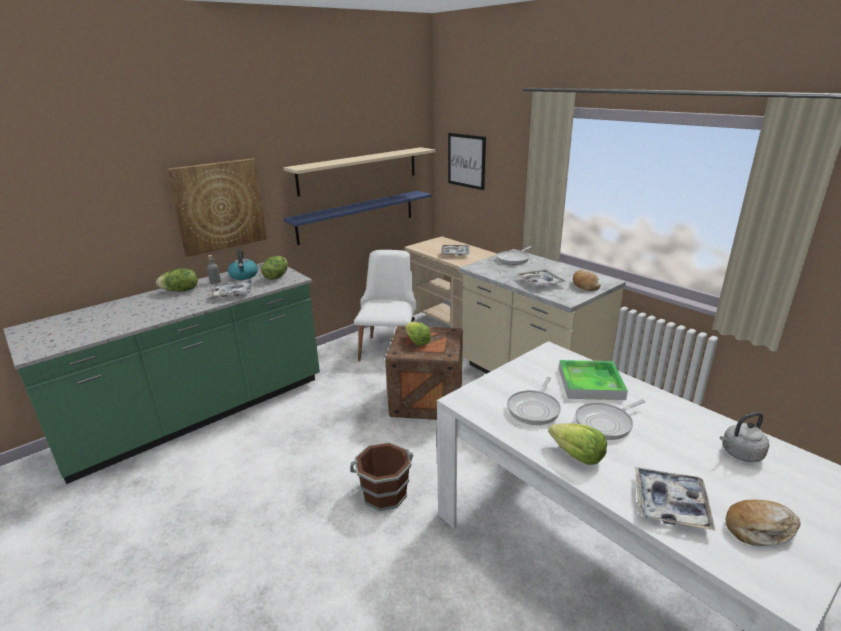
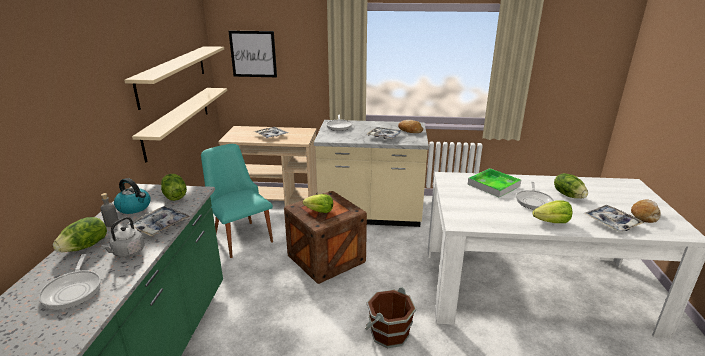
camera: 45 degrees left, 0 degrees up
(219, 206) = (81, 135): picture -> none
(357, 216) = (177, 121): blue shelf -> beige shelf
(388, 346) = (240, 235): white chair -> turquoise chair
(534, 409) = (496, 210): frying pan -> frying pan (73, 290)
(678, 441) = (568, 195): none -> lettuce
(740, 454) = (592, 189): grey kettle -> grey kettle (127, 252)

